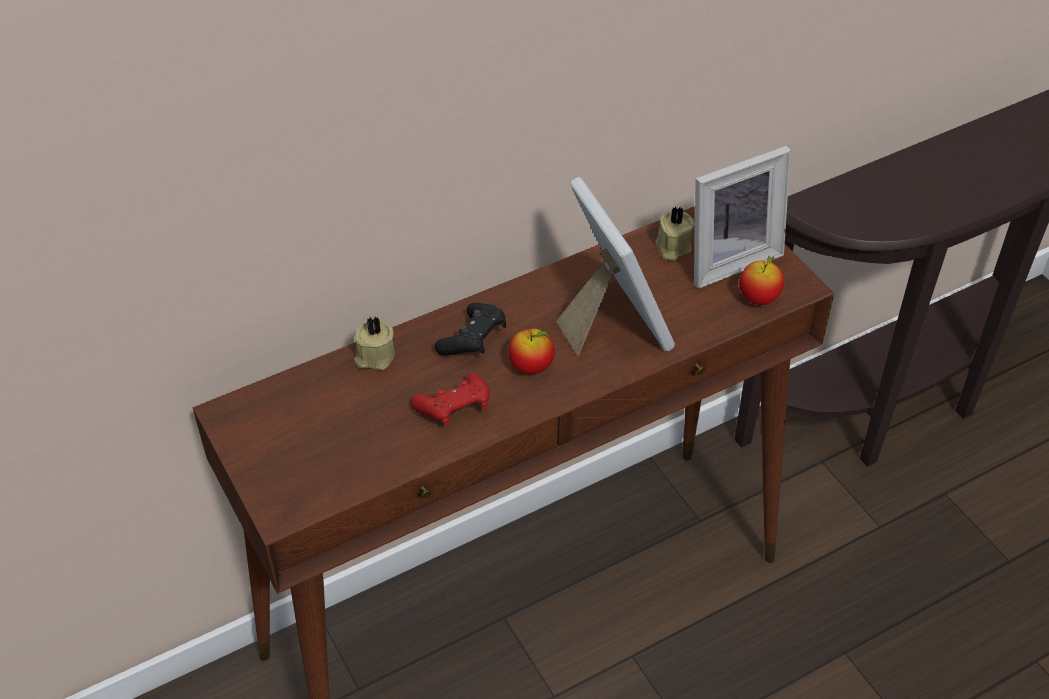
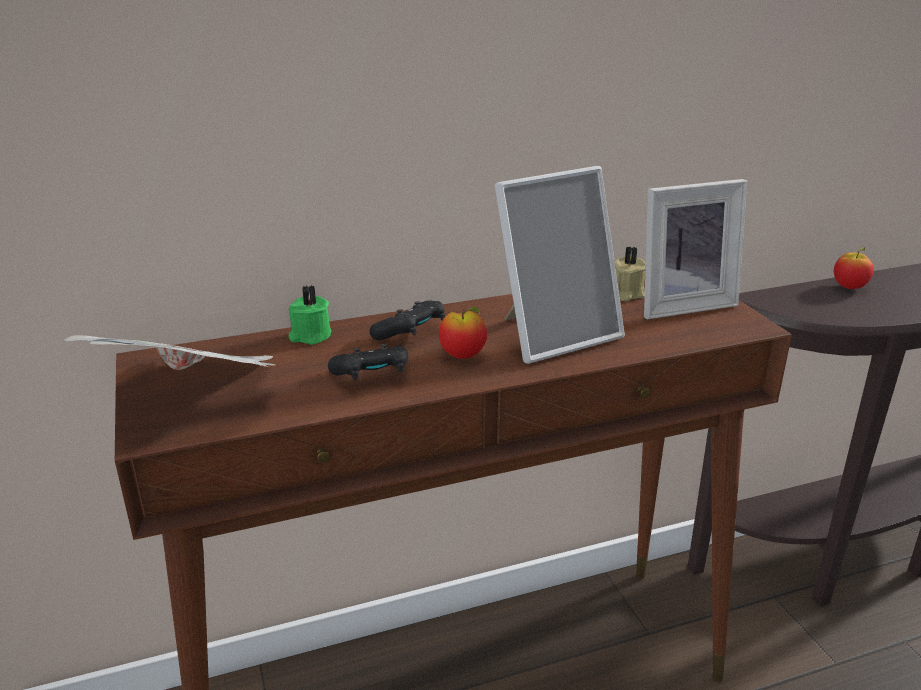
camera: 10 degrees right, 20 degrees down
(298, 458) = (193, 396): none -> newspaper
(374, 356) = (310, 336): beige candle -> green candle
(455, 409) = (372, 377): red game controller -> black game controller
(611, 323) = (554, 334): picture frame -> picture frame turned 75 degrees clockwise
(758, 298) = (710, 331): apple -> apple (849, 287)

